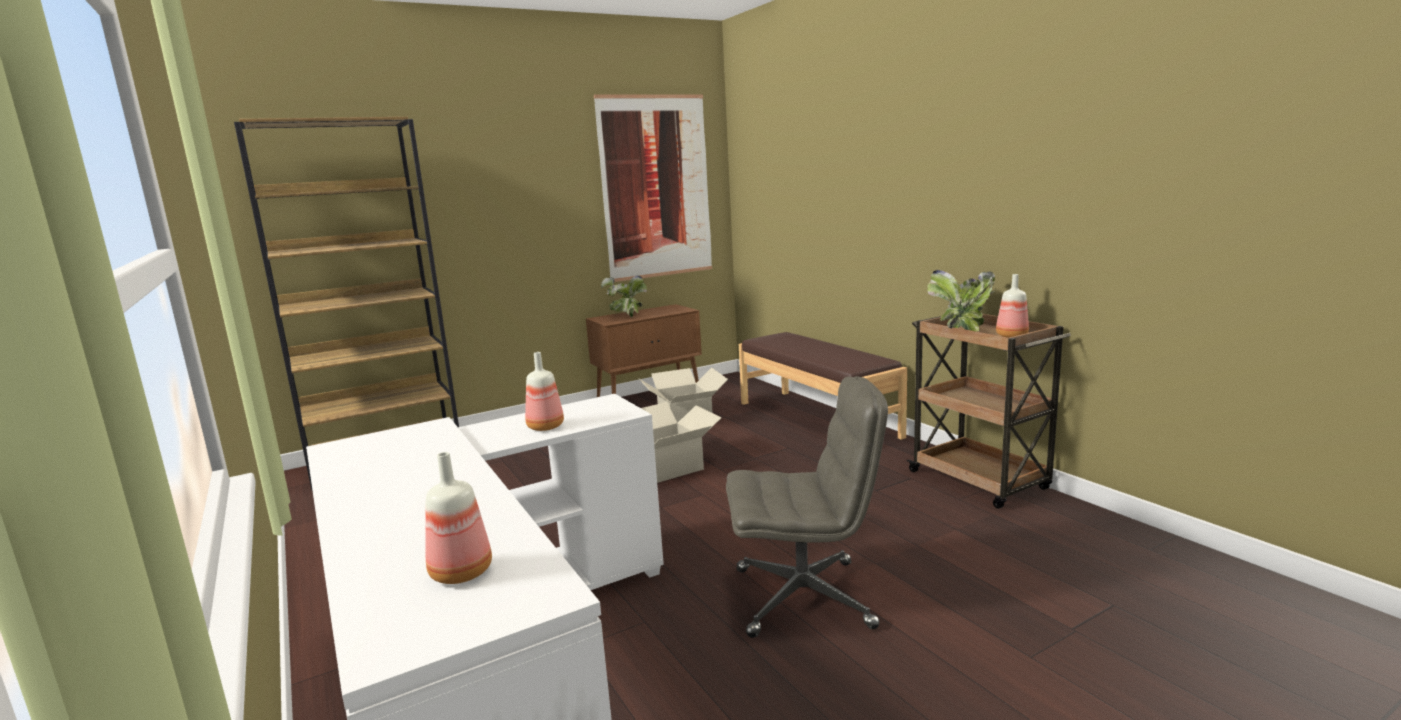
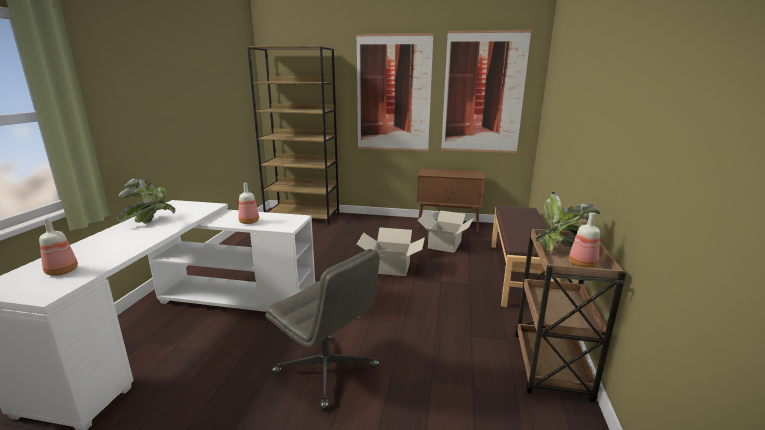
camera: 40 degrees right, 5 degrees up
(521, 200) = (393, 94): none -> picture
(626, 316) = (440, 172): potted plant -> potted plant (150, 220)

